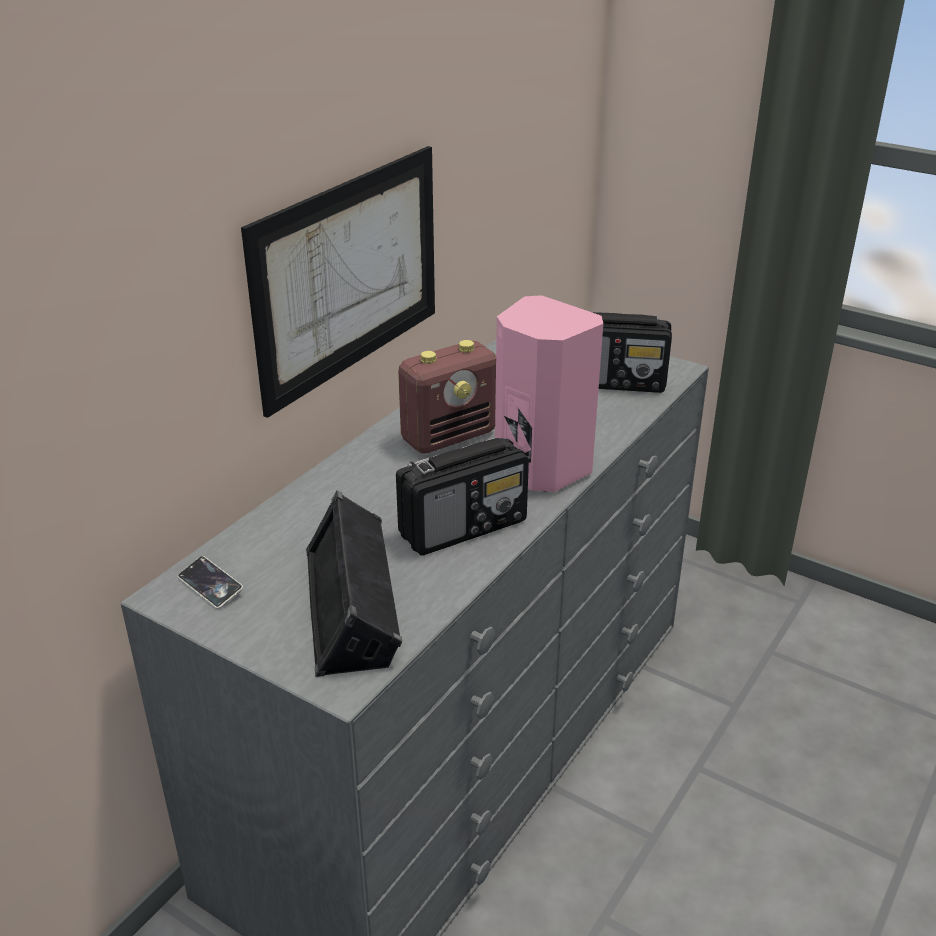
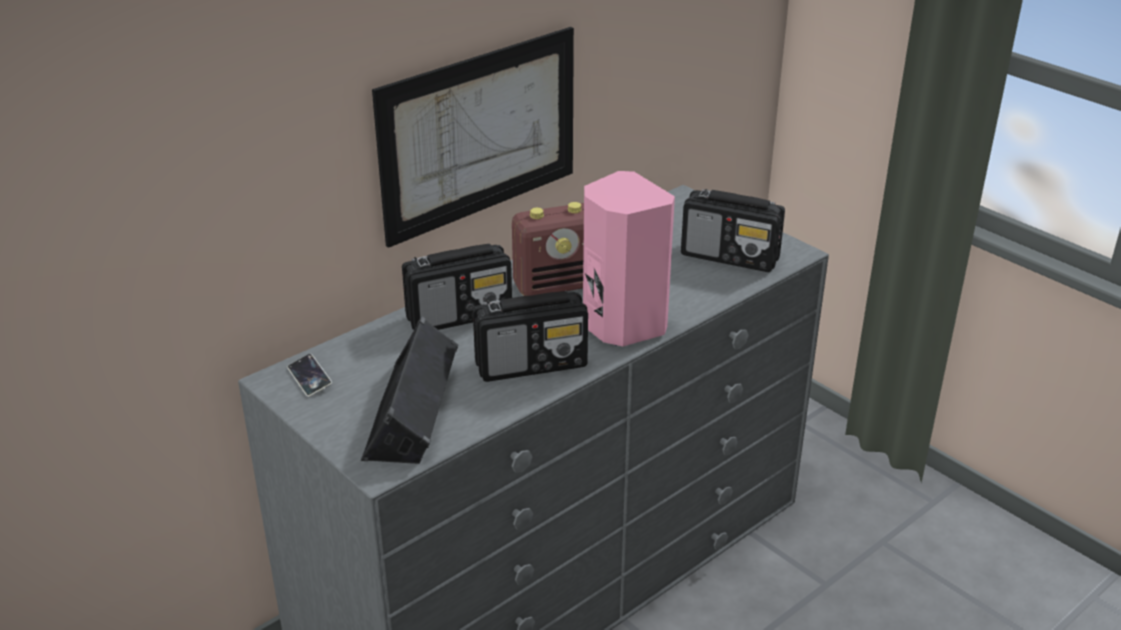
camera: 15 degrees right, 0 degrees up
(357, 485) = (460, 315): none -> radio

